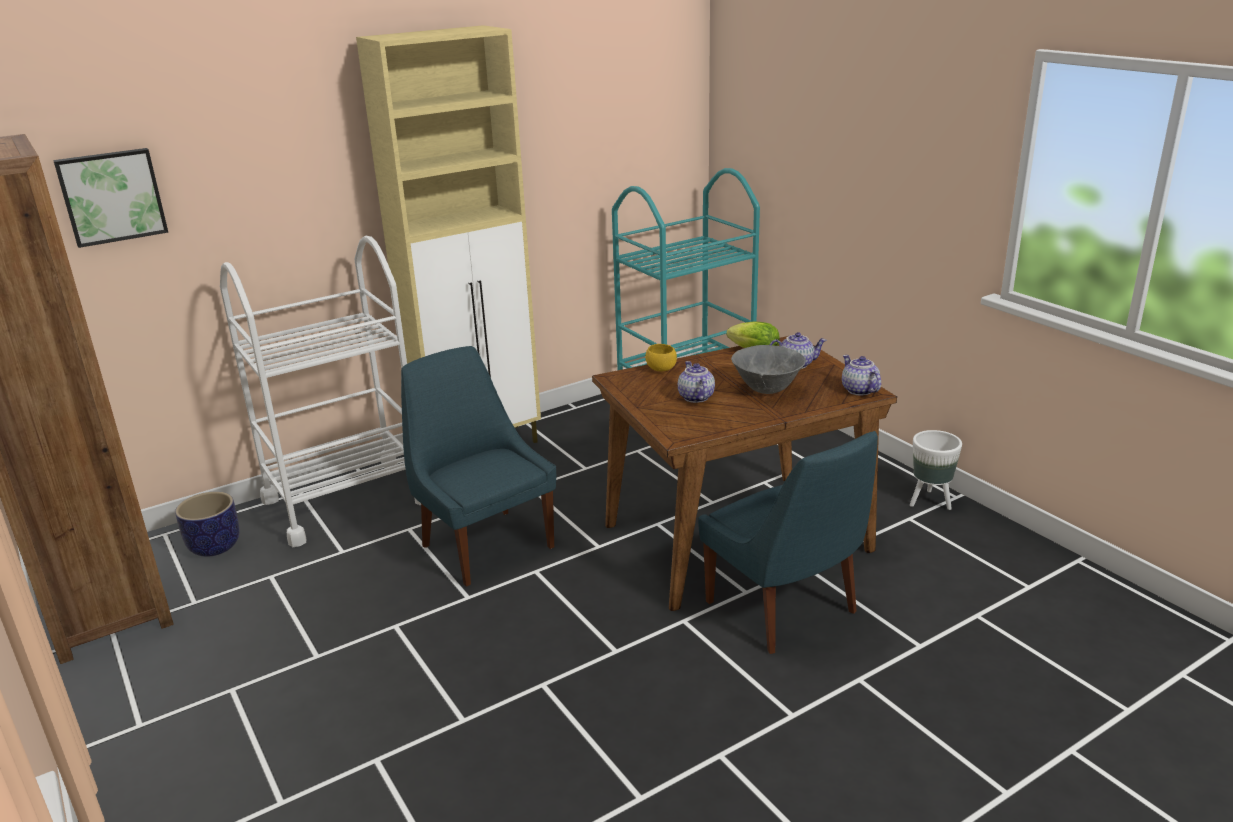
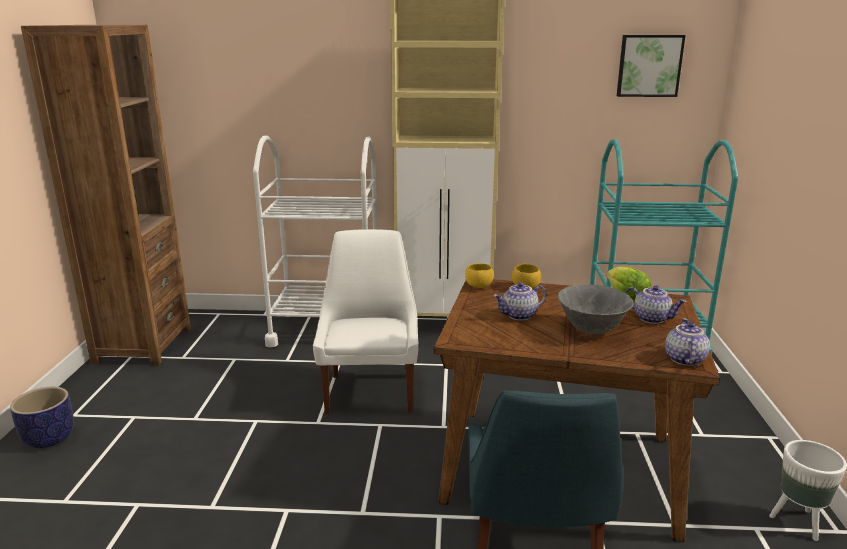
camera: 35 degrees right, 5 degrees down
(112, 196) = (218, 81): picture -> picture (649, 65)
(214, 546) = (231, 330): planter -> planter (49, 438)
(485, 544) = (371, 391): blue chair -> white chair
(618, 381) = (479, 286): none -> yellow bowl
(695, 397) = (519, 316): teapot -> teapot turned 135 degrees counterclockwise

